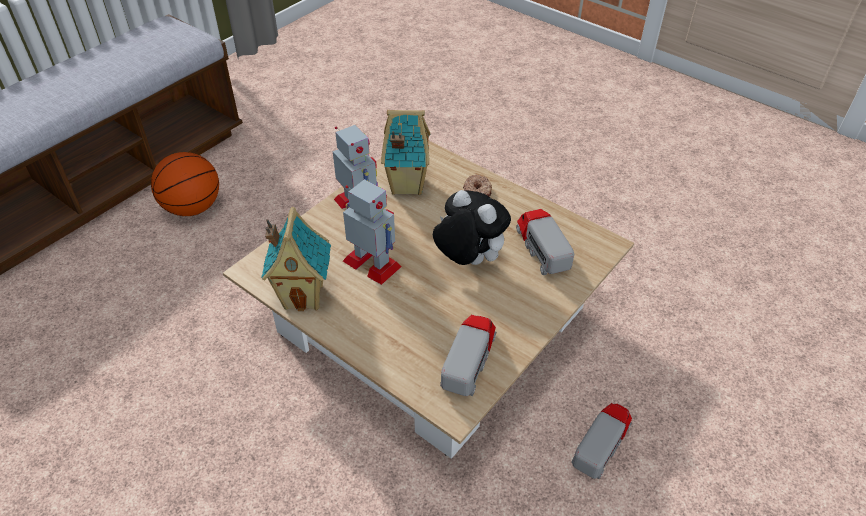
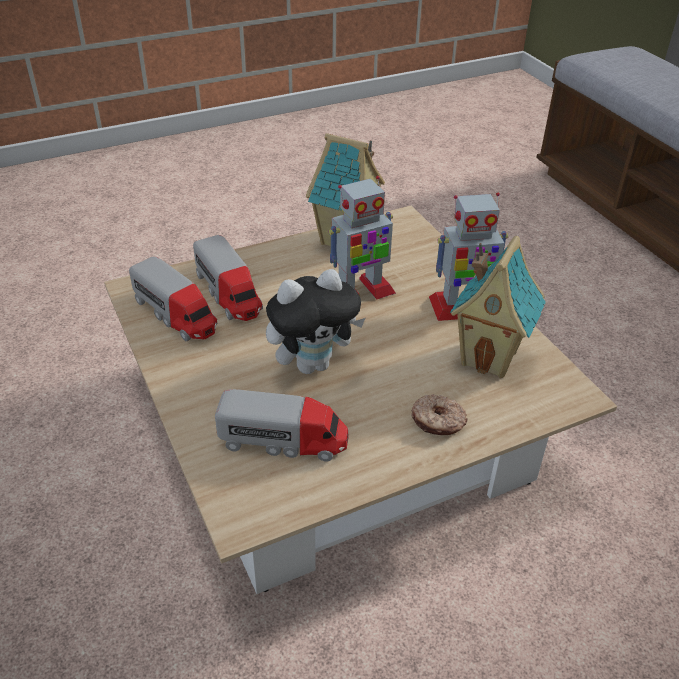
camera: 115 degrees right, 5 degrees down
(192, 208) = (620, 290): basketball -> none
(601, 444) = (69, 503): toy truck -> toy truck (229, 293)

